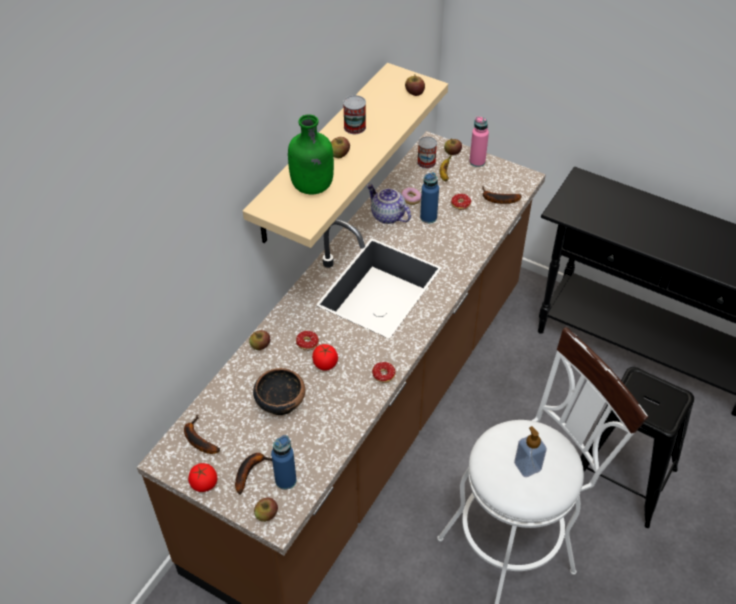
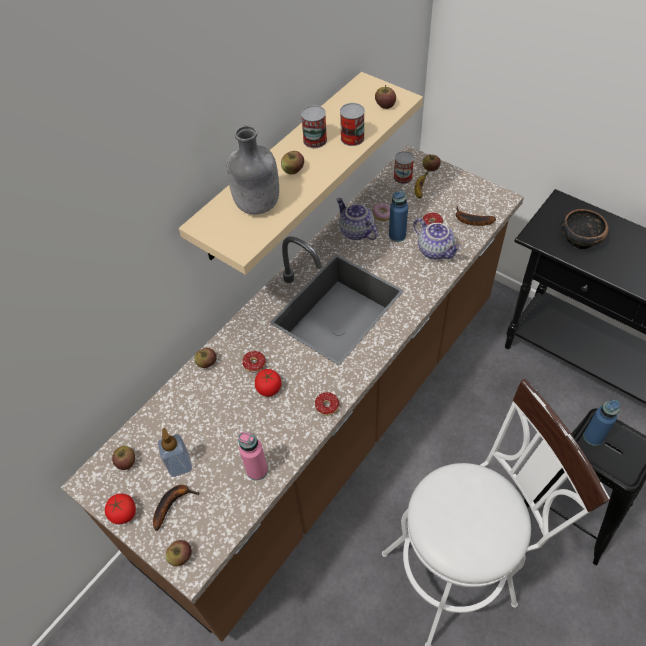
camera: 10 degrees right, 5 degrees up
(198, 439) = (126, 462): banana -> apple
(280, 402) = (216, 427): bowl -> bowl (579, 239)
(285, 480) = (207, 518): blue bottle -> blue bottle (593, 437)
(312, 187) = (257, 205): green bottle -> grey bottle
(389, 123) = (352, 138): none -> can
(467, 229) = (436, 250): none -> teapot
(477, 162) = (454, 179): pink bottle -> pink bottle (257, 470)
(527, 466) = (469, 521): soap dispenser -> soap dispenser (180, 465)

